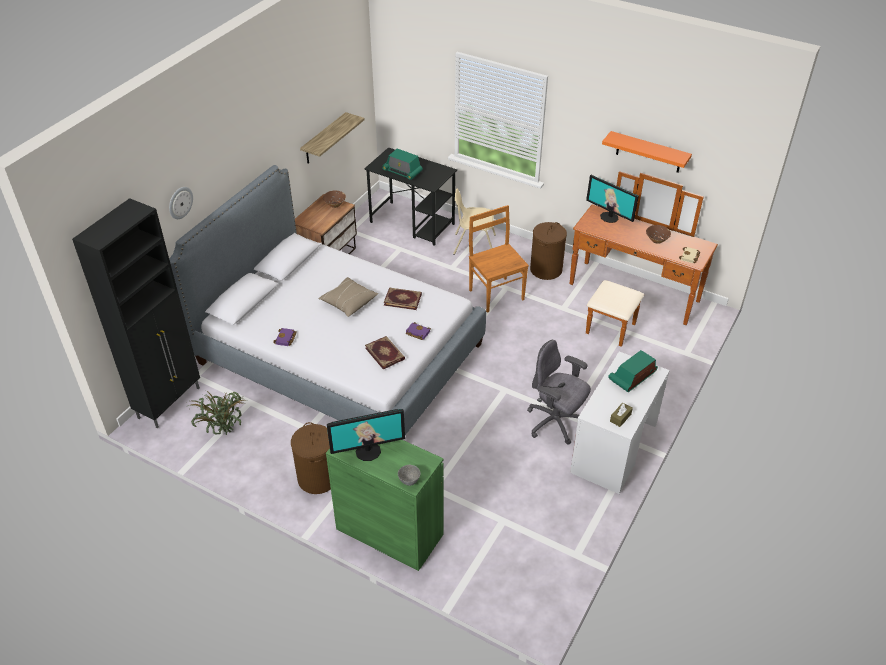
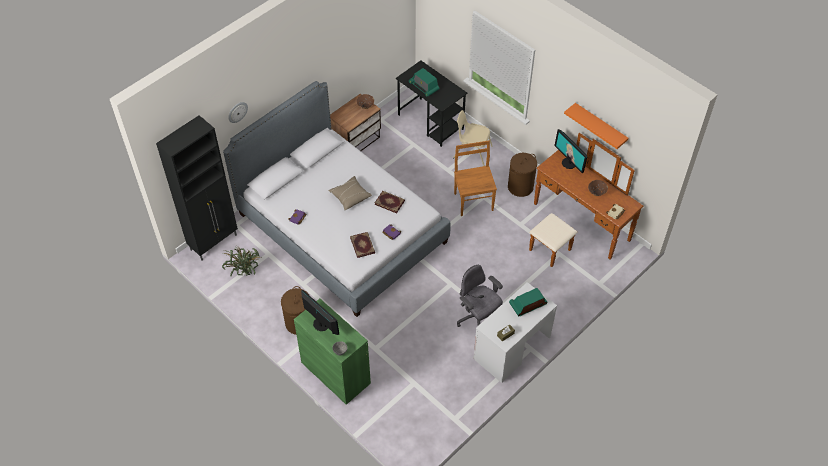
camera: 15 degrees right, 10 degrees up
(324, 139) = (364, 55): shelf -> none
(368, 451) = (320, 324): monitor -> monitor turned 135 degrees counterclockwise

